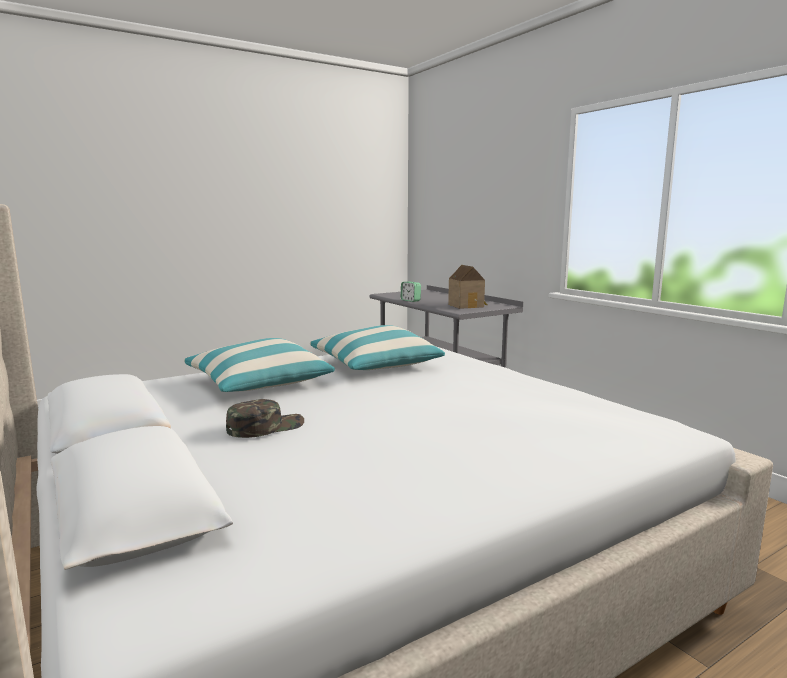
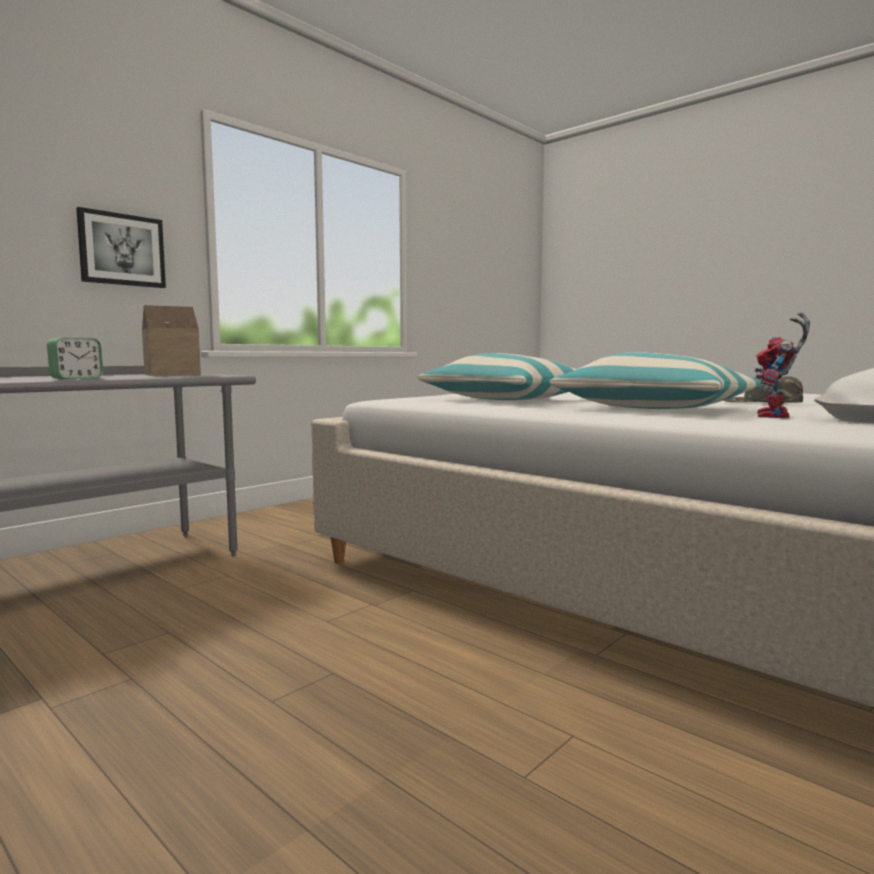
camera: 105 degrees left, 5 degrees down
(171, 394) = (777, 416): none -> toy robot
(519, 224) = (122, 250): none -> picture

